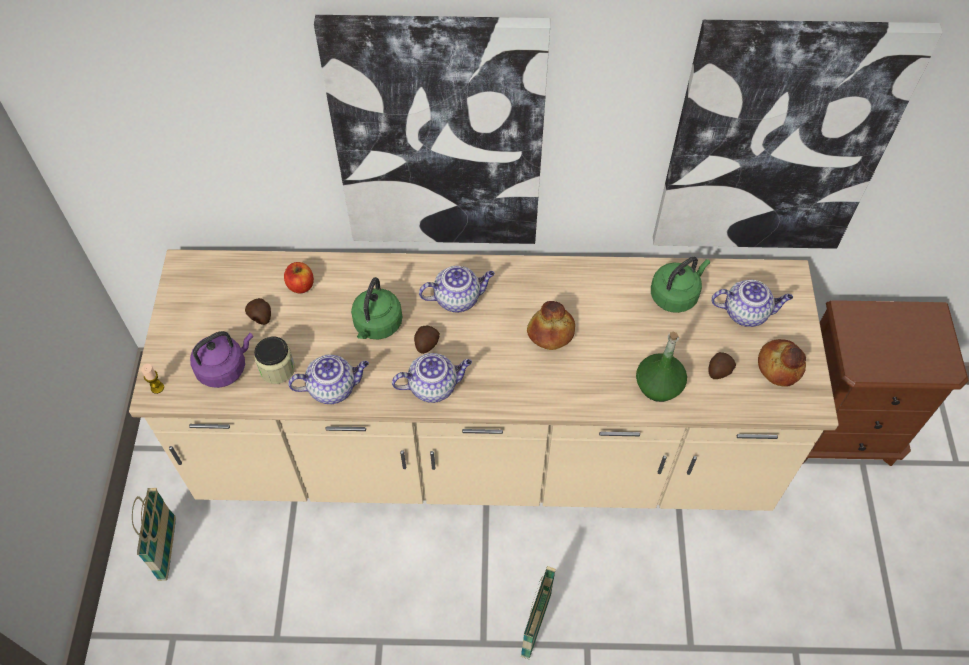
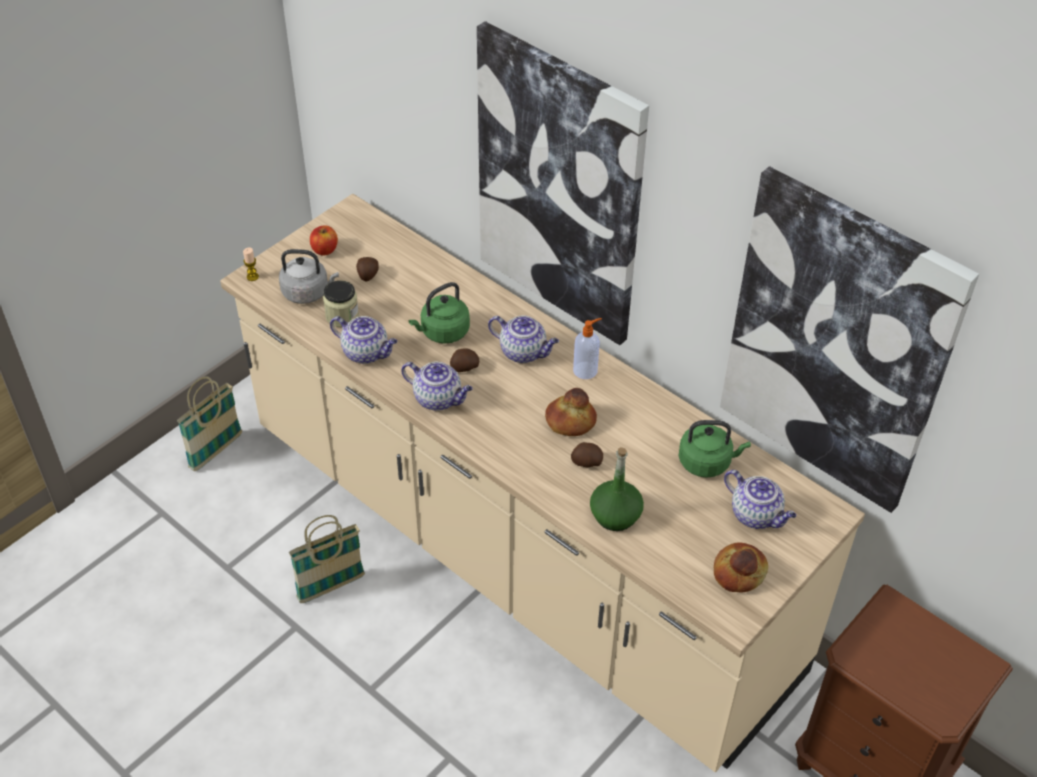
camera: 40 degrees right, 10 degrees down
(224, 368) = (308, 292): purple kettle -> grey kettle
(300, 285) = (417, 272): apple -> apple (324, 250)
(519, 281) = (586, 370): none -> soap dispenser
(536, 625) = (424, 710): basket -> basket (331, 587)
(718, 371) = (679, 540): potato -> potato (586, 462)

